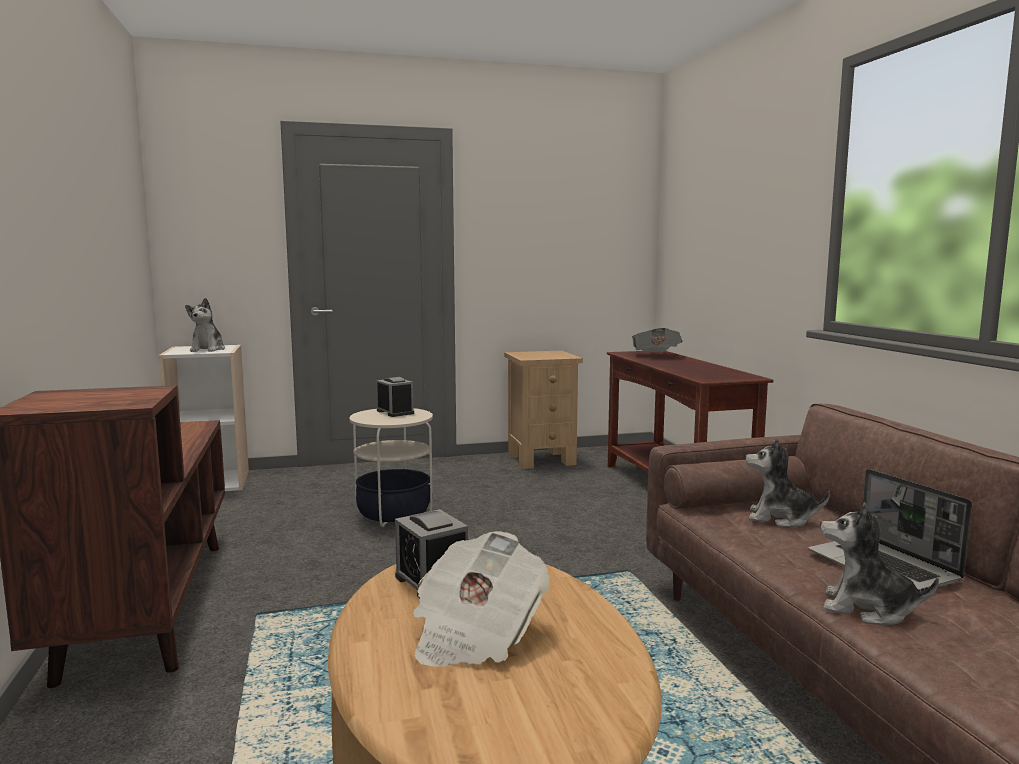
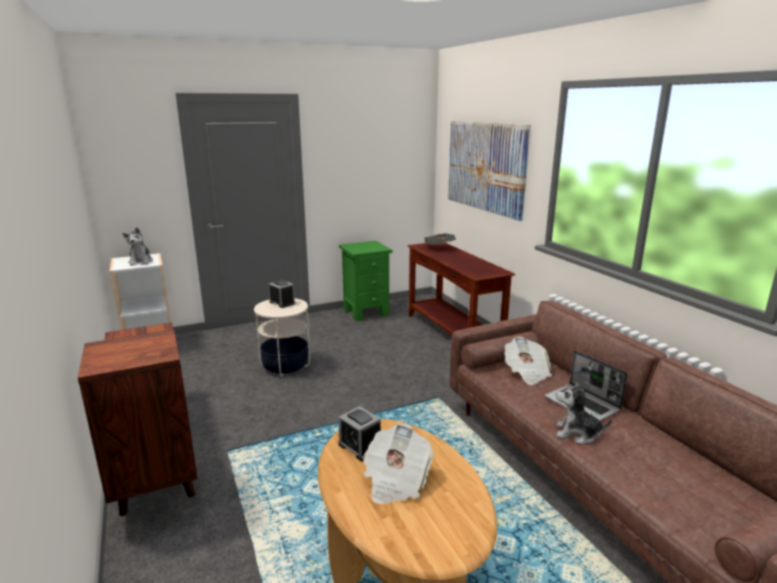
camera: 10 degrees left, 10 degrees up
(542, 459) = (366, 312): beige nightstand -> green nightstand
(729, 224) = (485, 166): none -> picture
(780, 518) = (526, 372): plush toy -> newspaper

